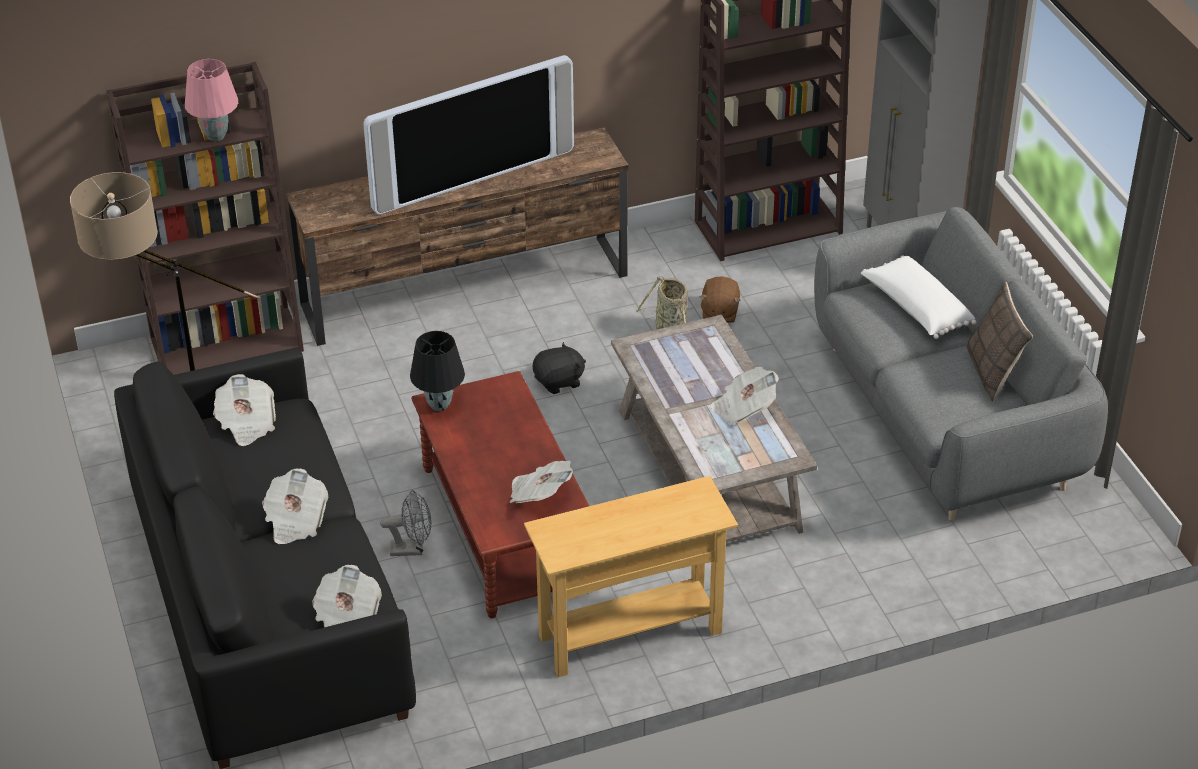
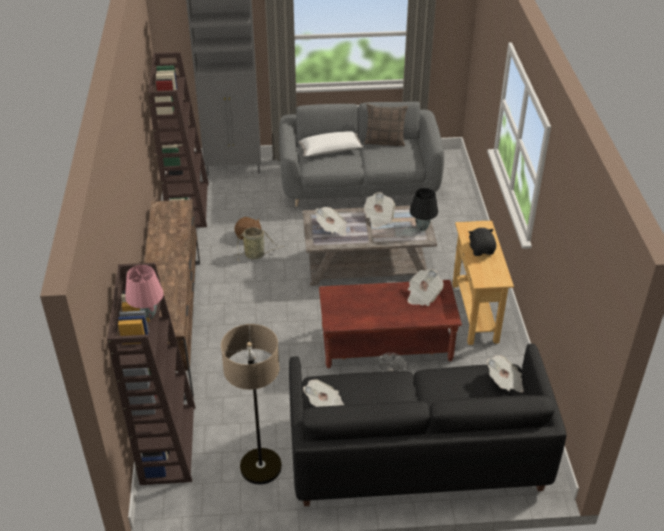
camera: 75 degrees left, 0 degrees up
(295, 521) = (419, 393): newspaper -> newspaper (332, 228)
(439, 405) = (337, 321): black table lamp -> black table lamp (422, 228)
(471, 177) = (168, 257): television -> none
(559, 382) = (276, 303): black plush toy -> black plush toy (481, 250)

